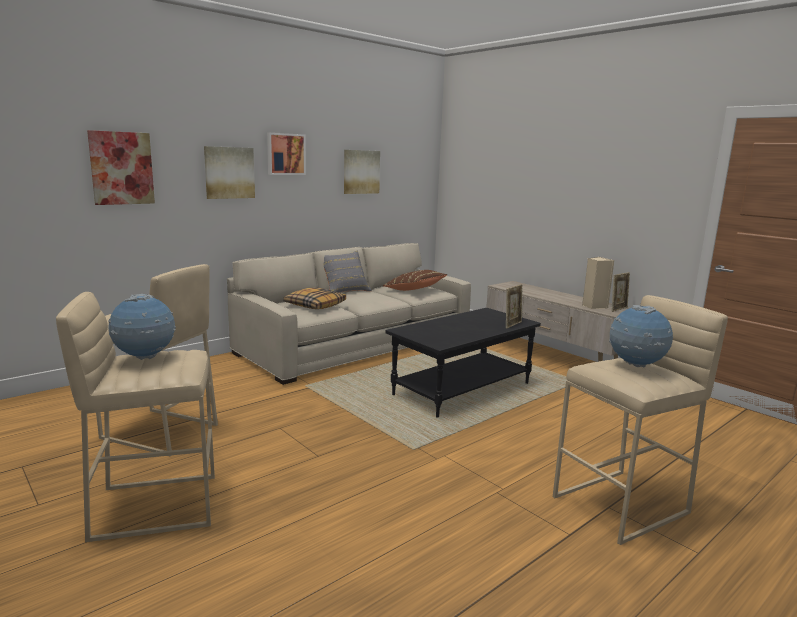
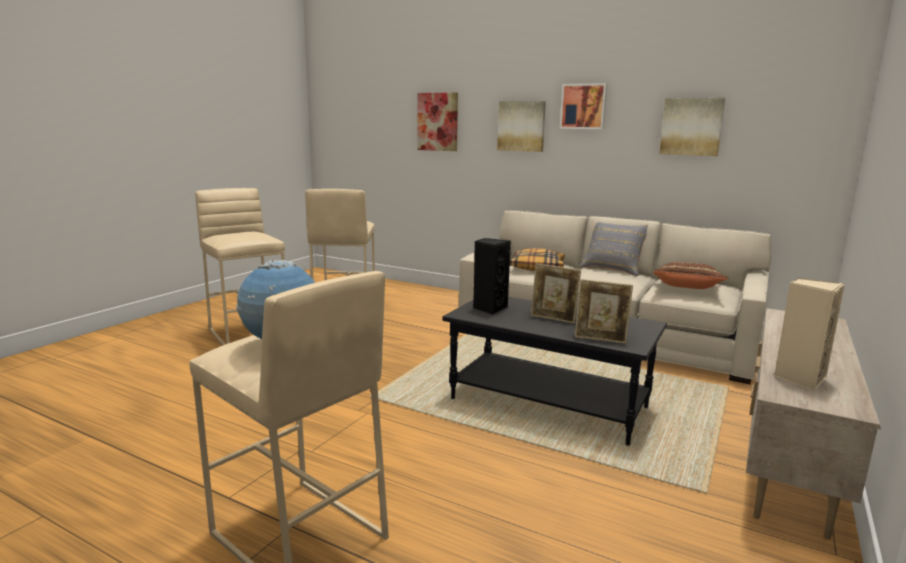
camera: 70 degrees right, 0 degrees up
(145, 358) = (243, 232): globe -> none
(431, 335) = (489, 308): none -> black speaker
(618, 309) = (827, 400): picture frame -> picture frame (553, 319)

